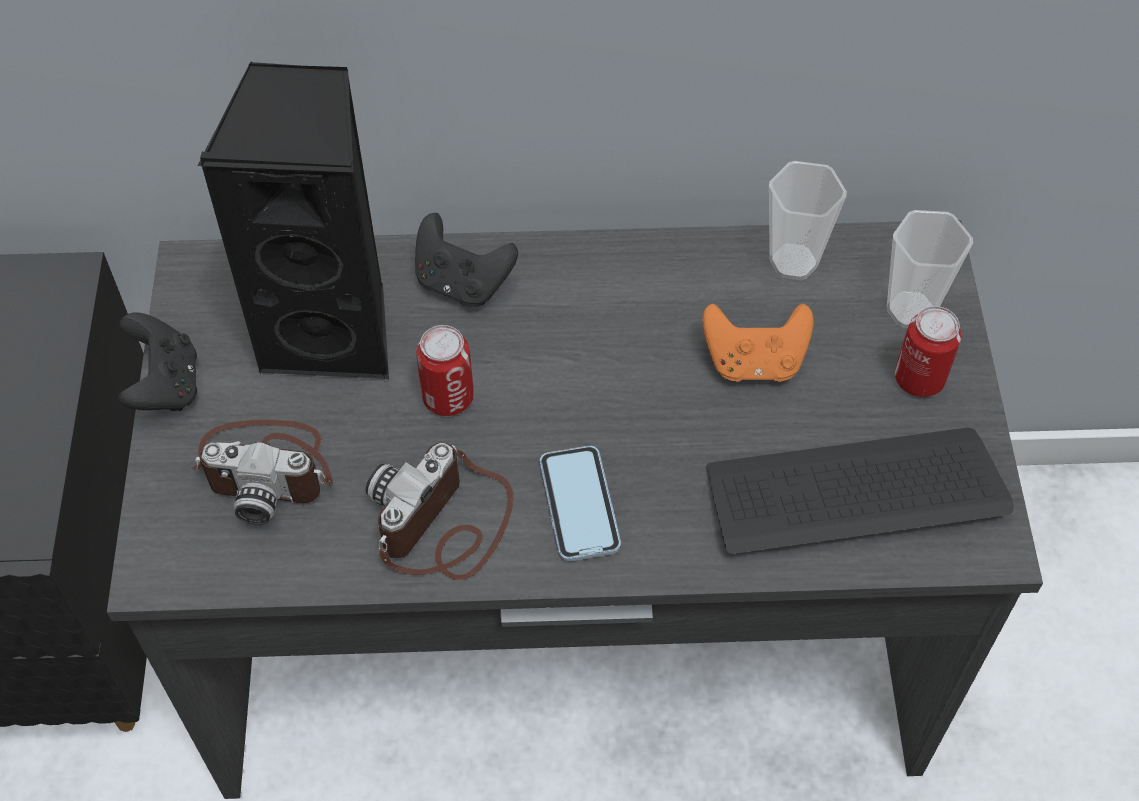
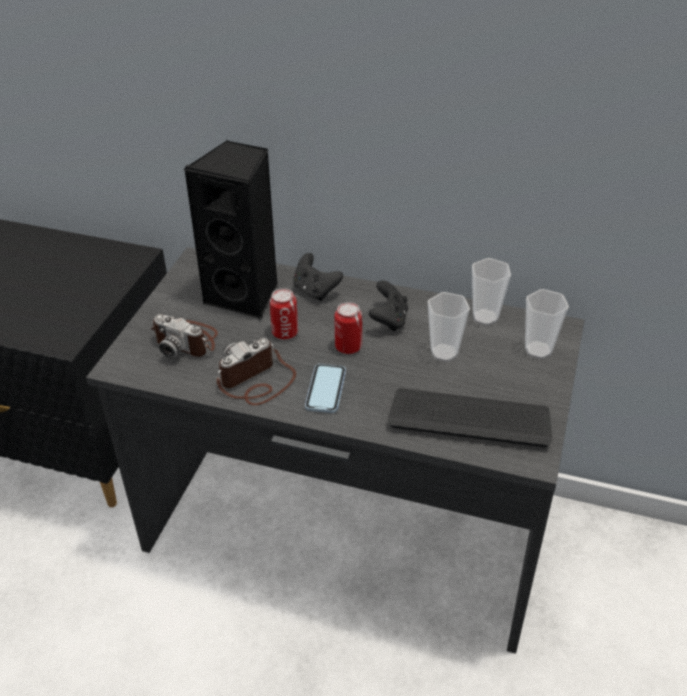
camera: 20 degrees right, 15 degrees down
(165, 385) = (159, 299): black game controller -> black game controller (389, 320)
(754, 362) = (444, 353): orange game controller -> cup
(919, 379) = (528, 379): can -> can (348, 347)

